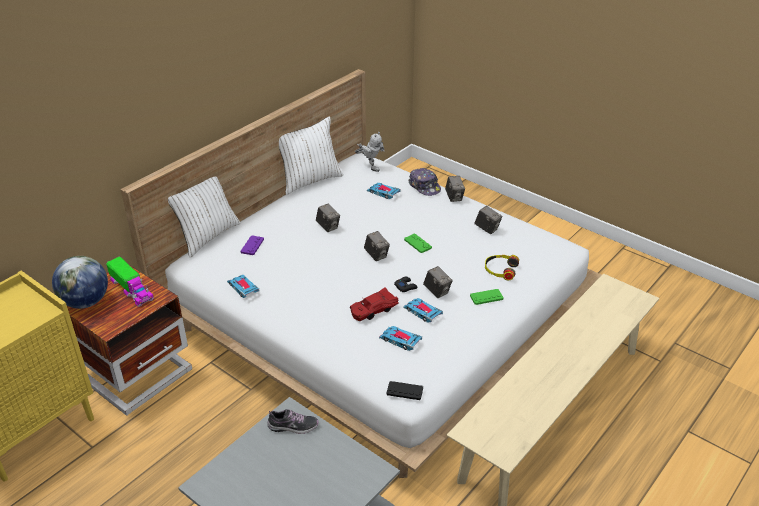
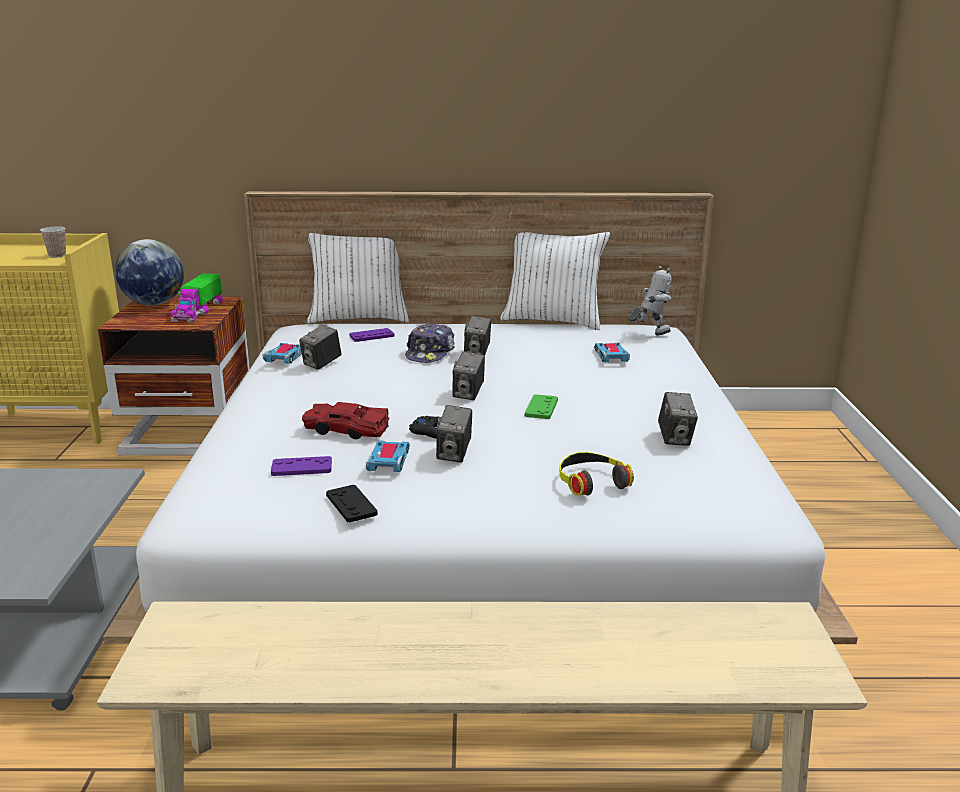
camera: 50 degrees right, 15 degrees down
(26, 308) = (57, 255): none -> cup
(293, 426) = (84, 490): shoe -> none
(370, 167) = (649, 334): toy robot -> toy robot turned 120 degrees counterclockwise
(400, 340) = (301, 467): toy car -> purple game controller
(404, 391) = (188, 510): black game controller -> black game controller (351, 505)
(424, 186) = (680, 372): cap -> cap (430, 353)
(454, 197) = (700, 395): camera -> camera (321, 364)
(486, 297) = (502, 494): green game controller -> none

